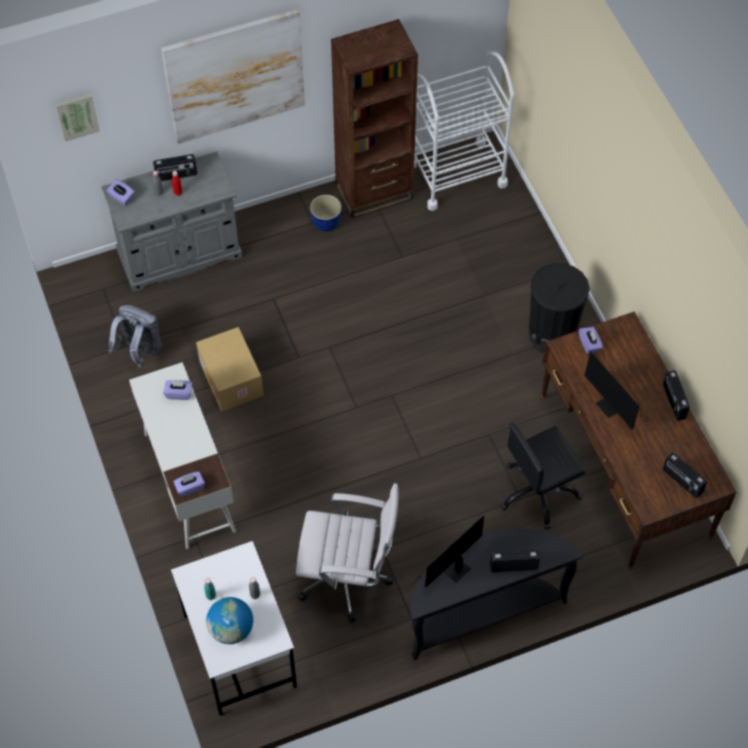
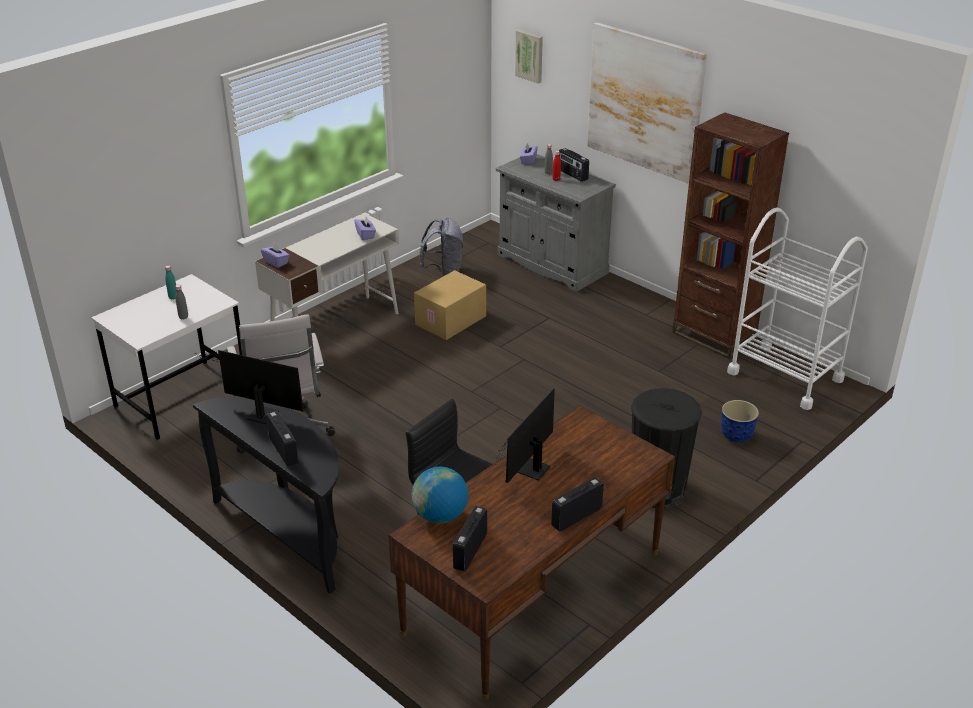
camera: 65 degrees right, 25 degrees down
(231, 629) = (143, 315): globe -> globe (440, 516)
(327, 223) = (653, 322): planter -> planter (736, 436)
(589, 344) = (601, 435): purple tissue box -> none

